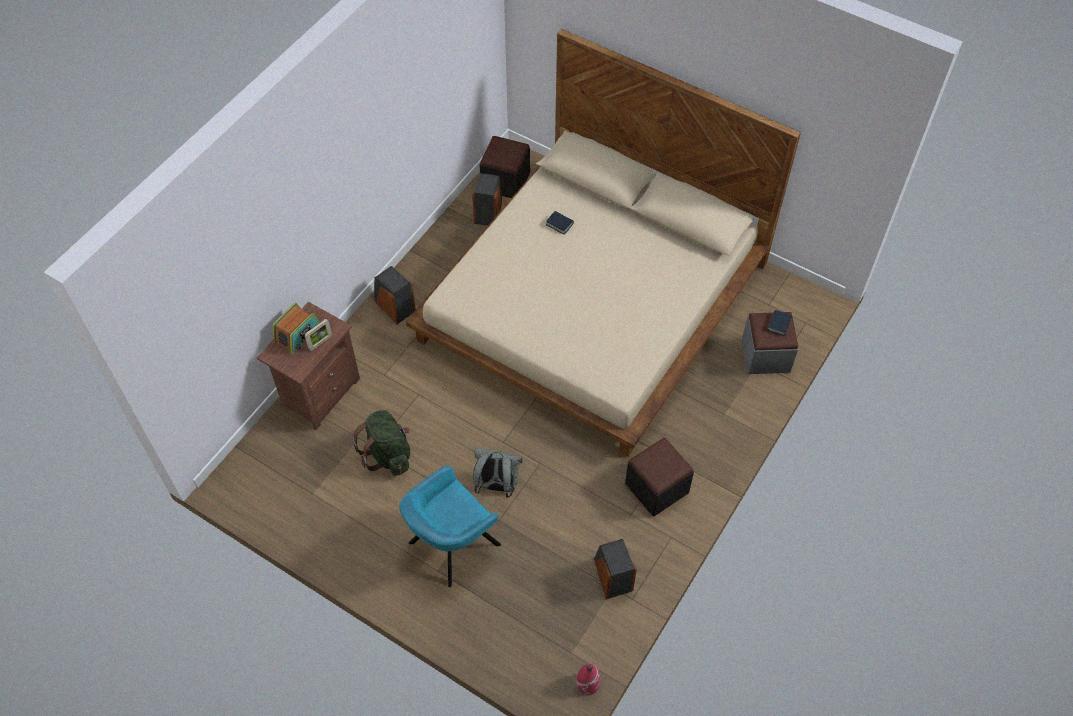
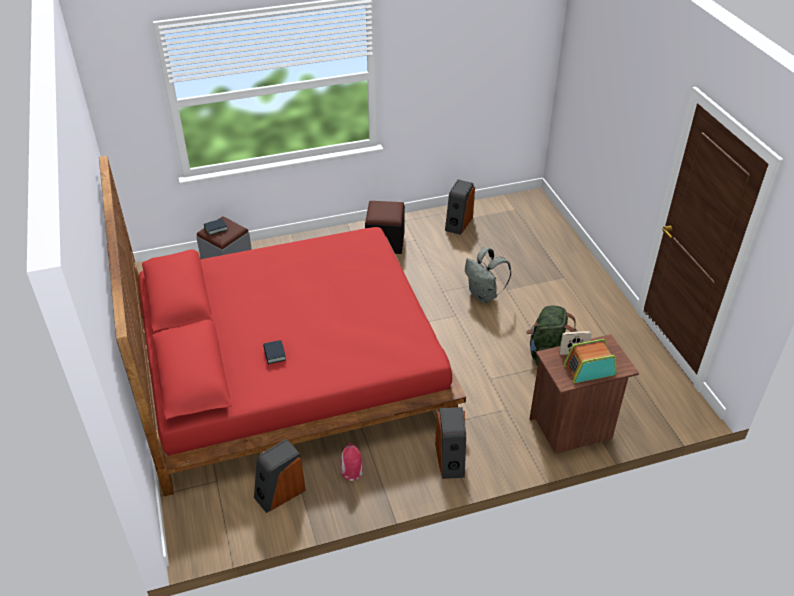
camera: 140 degrees left, 15 degrees down
(451, 546) = (544, 283): turquoise armchair -> none
(505, 181) = (229, 514): black ottoman -> none
(588, 683) = (518, 196): red vase -> red vase (351, 472)
(591, 301) = (290, 361): beige bed -> red bed

